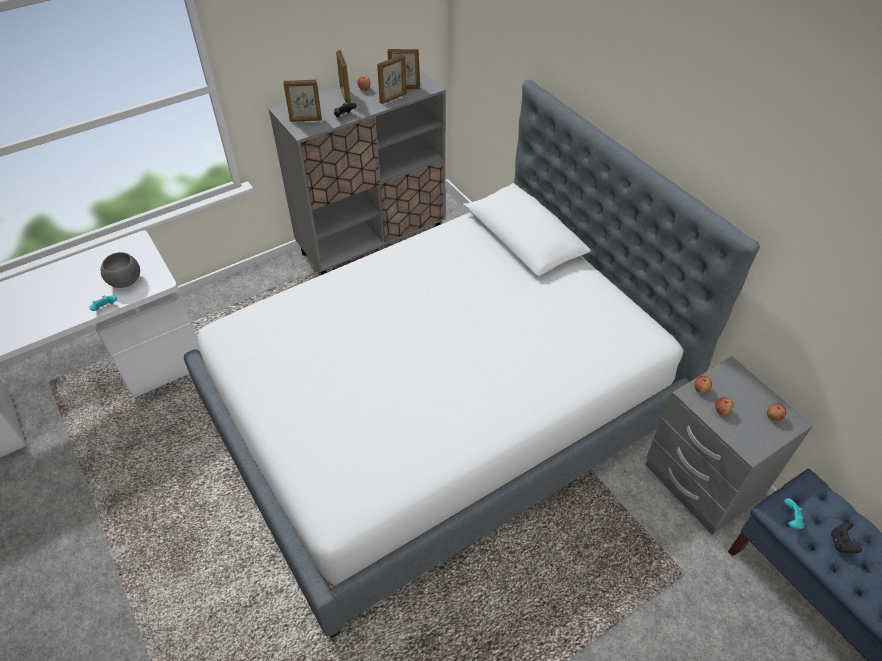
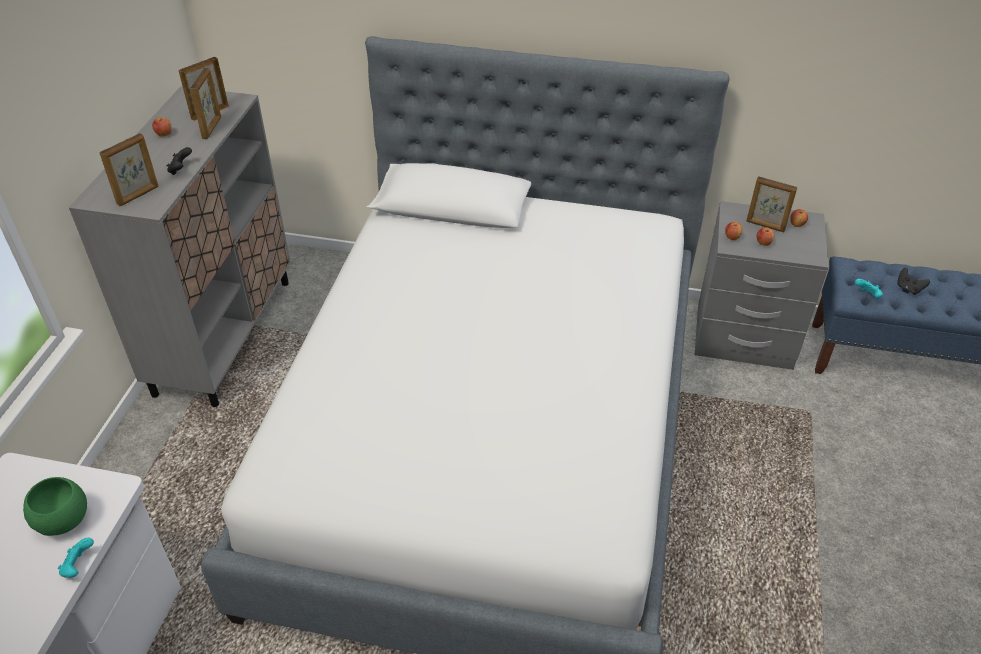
camera: 45 degrees left, 5 degrees down
(125, 281) = (63, 521): grey bowl -> green bowl
(345, 96) = (150, 151): picture frame -> picture frame (765, 226)

